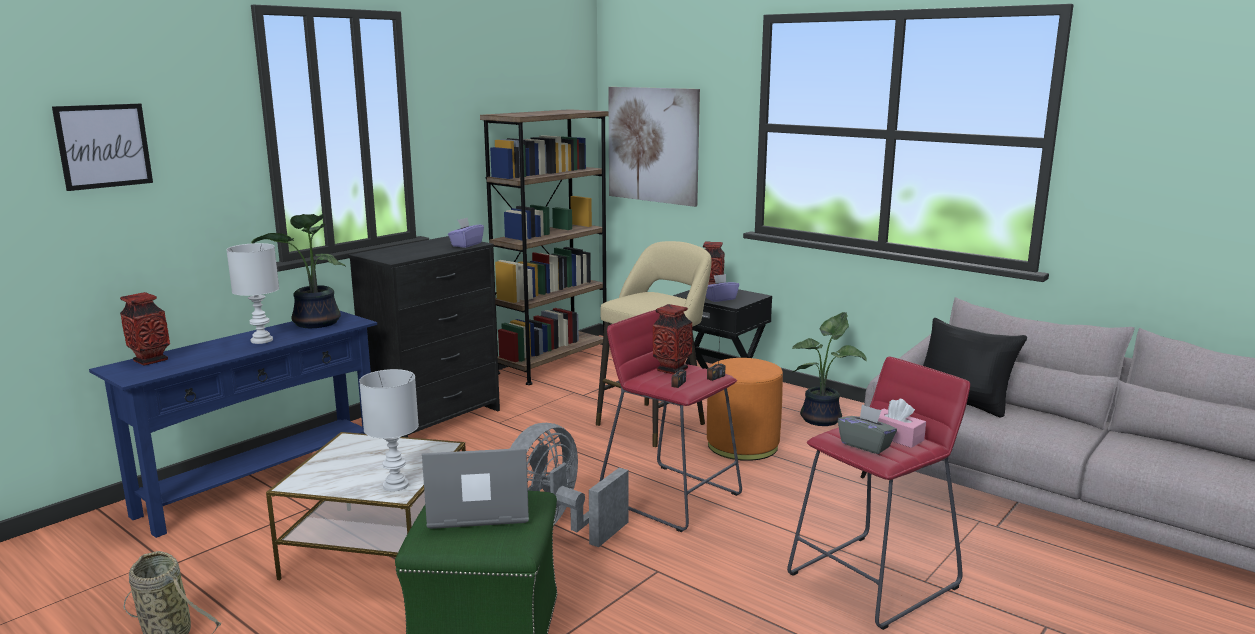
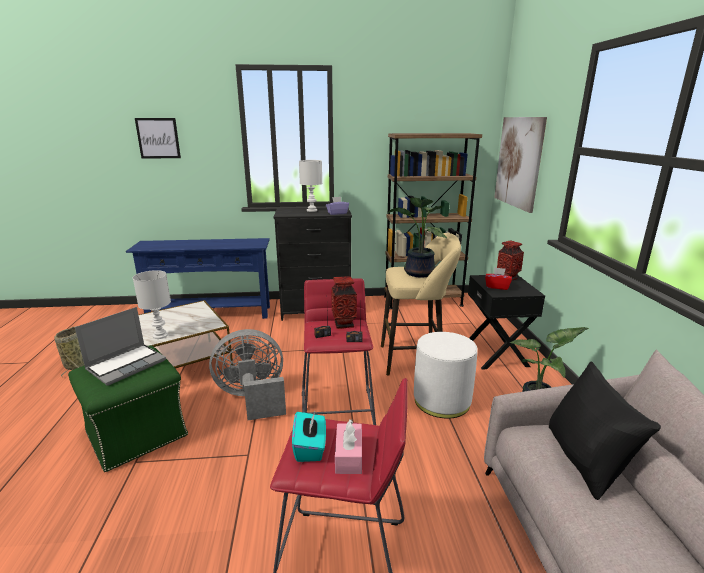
camera: 45 degrees right, 5 degrees up
(150, 360) = (160, 242): vase -> none
(262, 340) = (209, 244): white table lamp -> white table lamp (312, 210)
(315, 324) = (243, 242): potted plant -> potted plant (417, 273)
(477, 509) = (127, 364): laptop -> laptop turned 90 degrees clockwise
(720, 299) = (497, 287): purple tissue box -> red tissue box
(743, 445) = (442, 401): orange ottoman -> white ottoman
(865, 445) = (310, 447): grey tissue box -> turquoise tissue box

